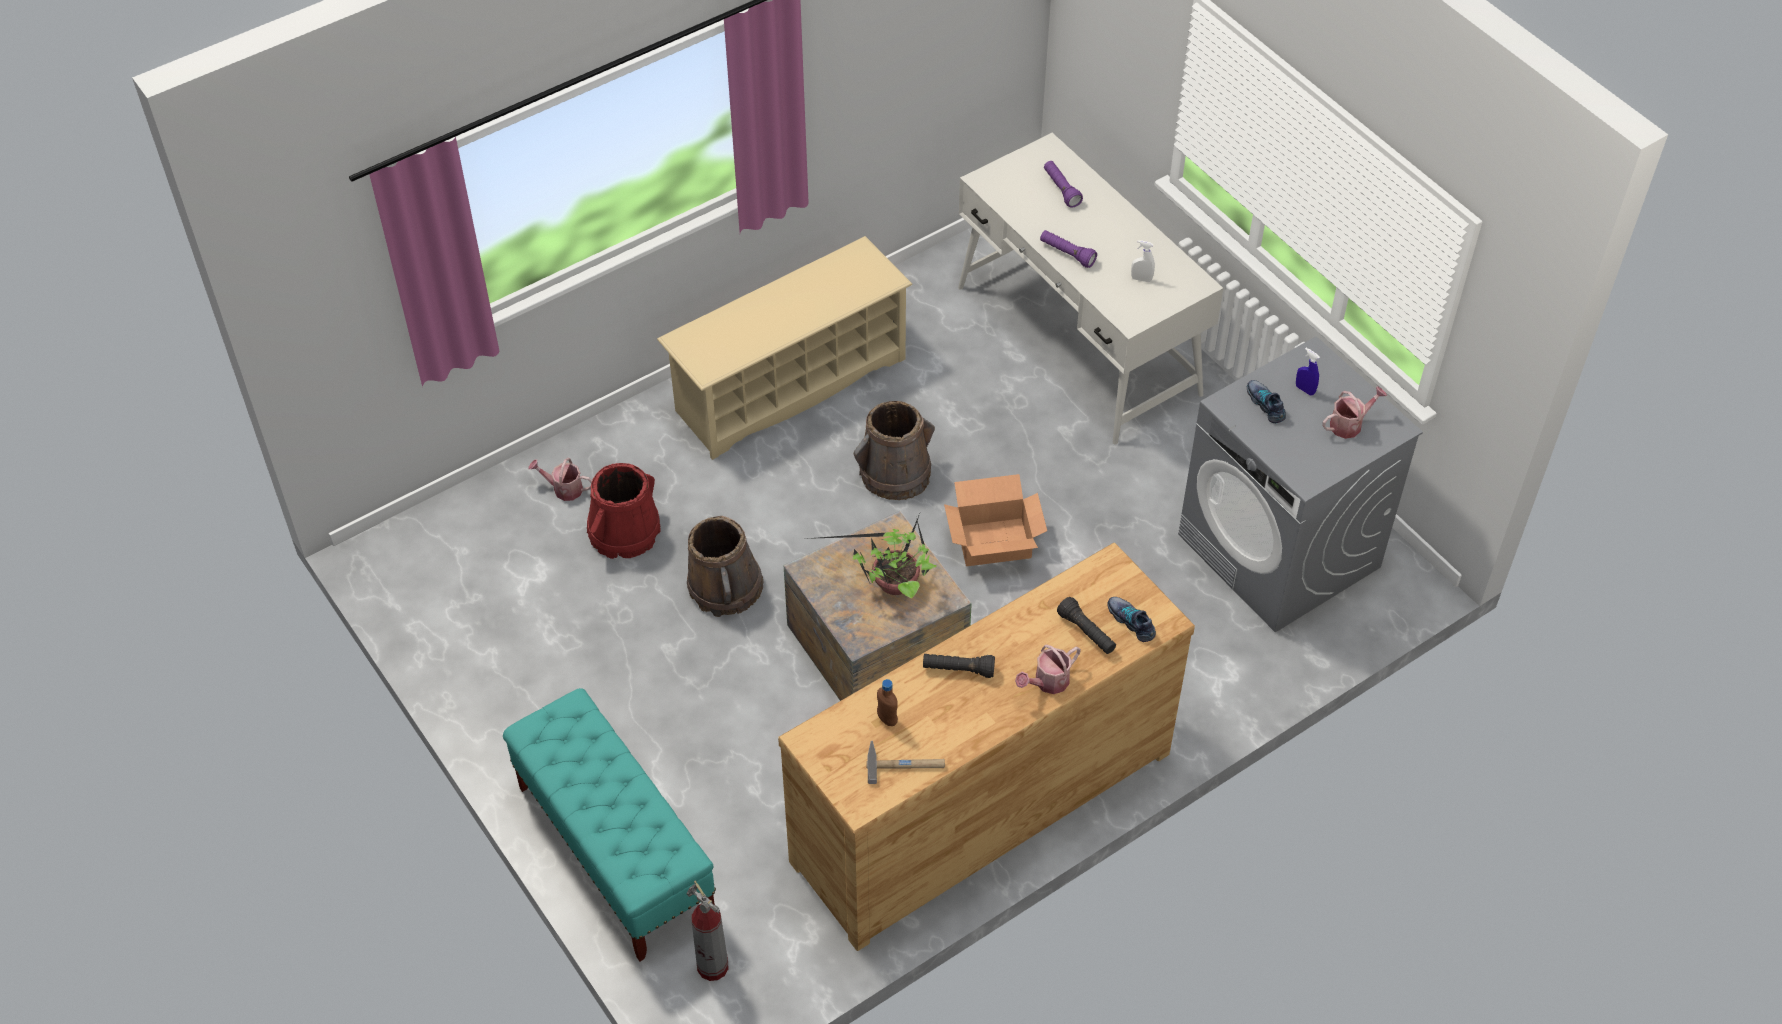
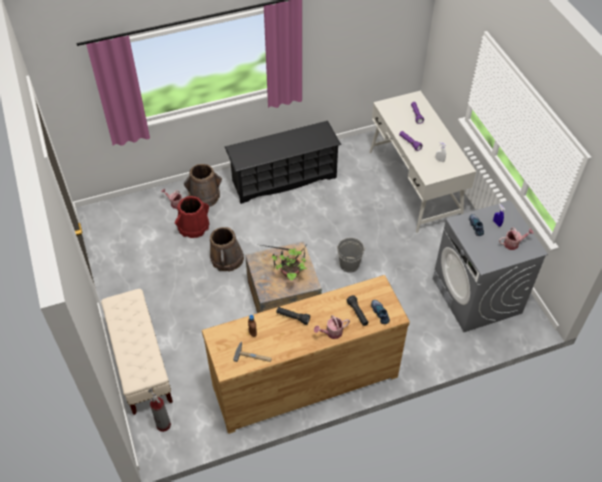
camera: 15 degrees right, 0 degrees up
(615, 850) = (140, 363): turquoise bench -> beige bench
(790, 385) = (283, 179): beige shoe rack -> black shoe rack
(895, 473) = (316, 225): brown bucket -> brown bucket (204, 196)
(995, 542) = (349, 264): cardboard box -> grey bucket

